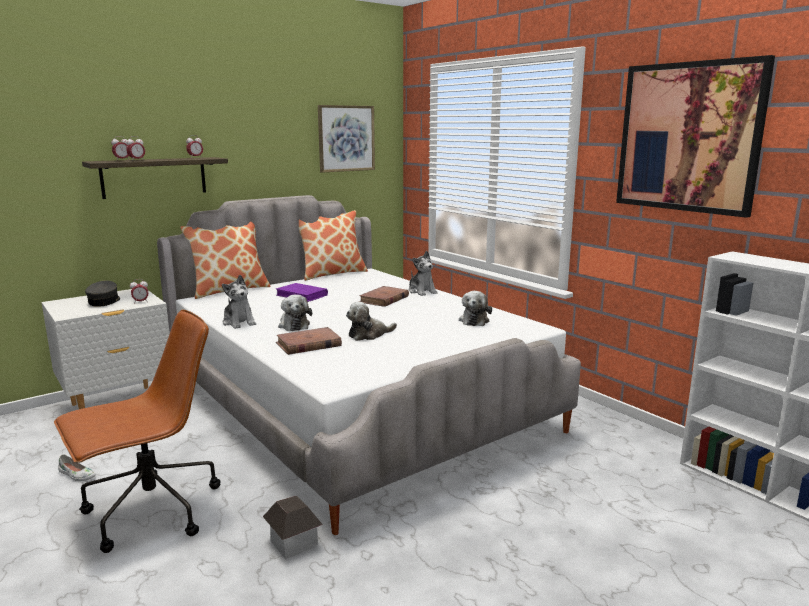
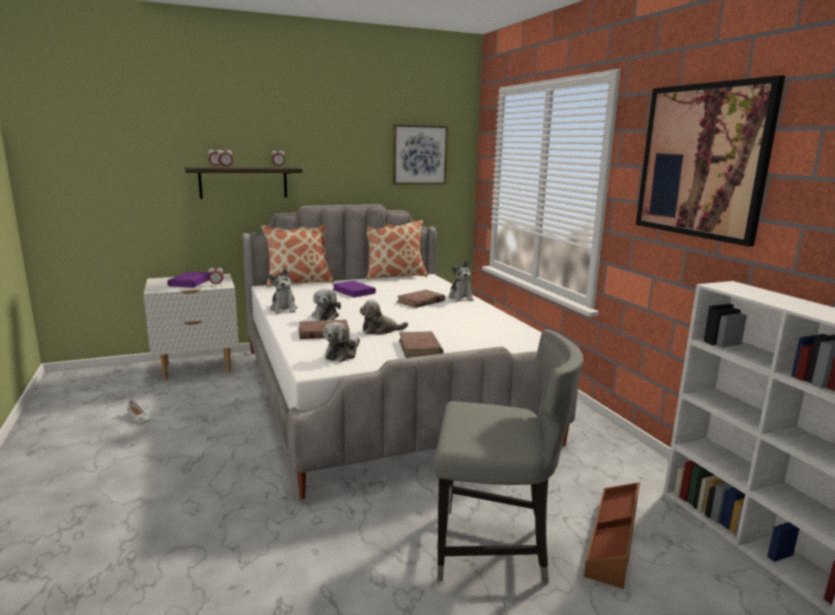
camera: 15 degrees right, 0 degrees up
(104, 301) = (191, 282): grey cap -> purple book
(150, 512) = (173, 455): brown office chair -> none
(294, 542) = (265, 499): toy house -> none
(426, 349) = (420, 348): none -> brown book
(474, 320) = (486, 328): plush toy -> plush toy (342, 354)
(564, 547) = (495, 549): none -> grey chair
(664, 517) = (613, 540): none -> brown storage box

